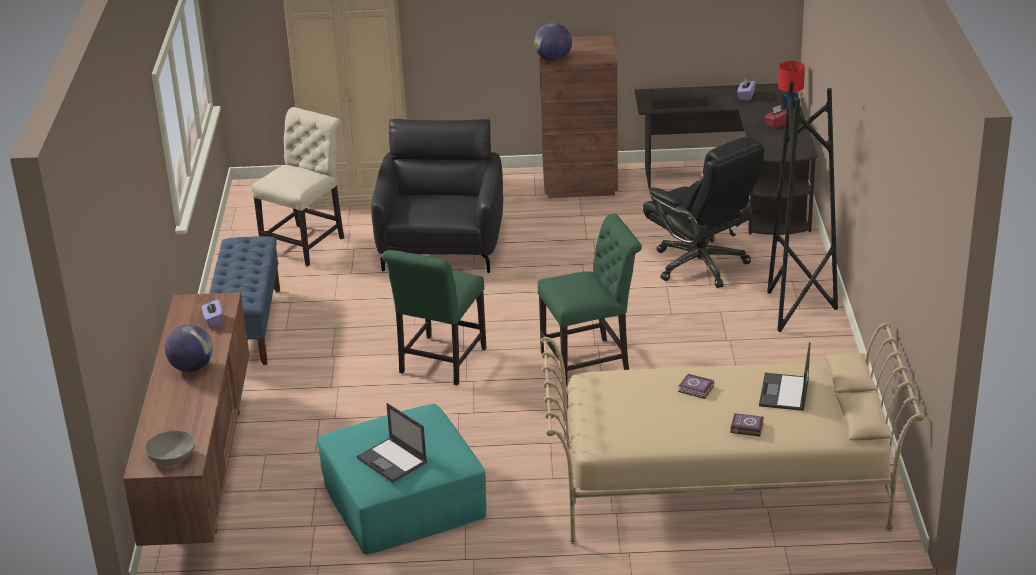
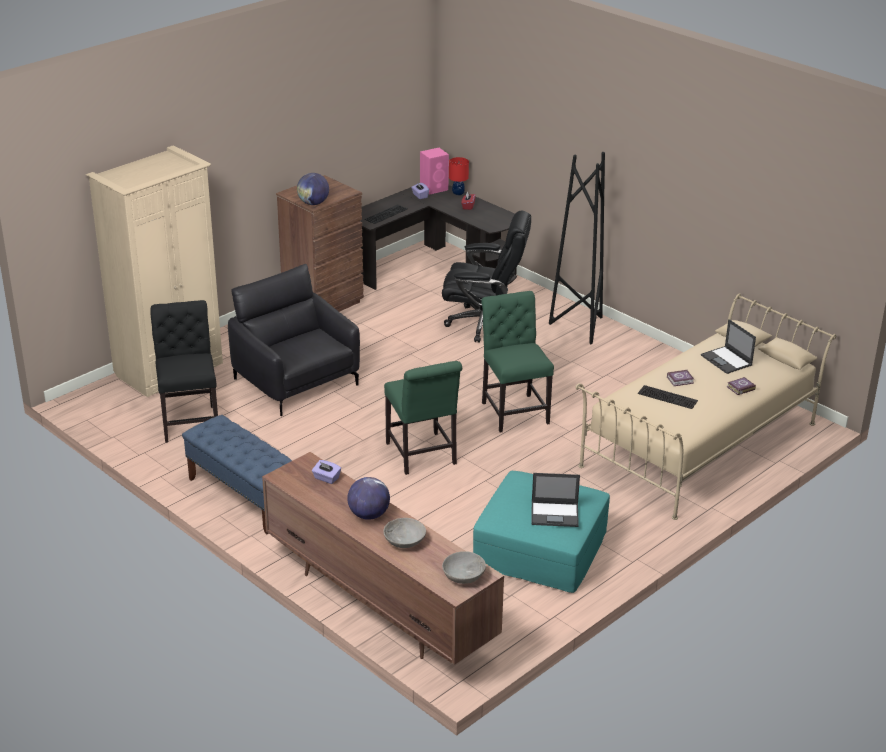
camera: 45 degrees left, 0 degrees up
(179, 403) = (404, 541): none -> grey bowl
(307, 243) = (190, 421): beige chair -> black chair
(591, 361) = (514, 410): green chair -> green chair turned 45 degrees counterclockwise
(654, 399) = (668, 396): none -> keyboard
(774, 93) = (434, 188): none -> pink speaker

